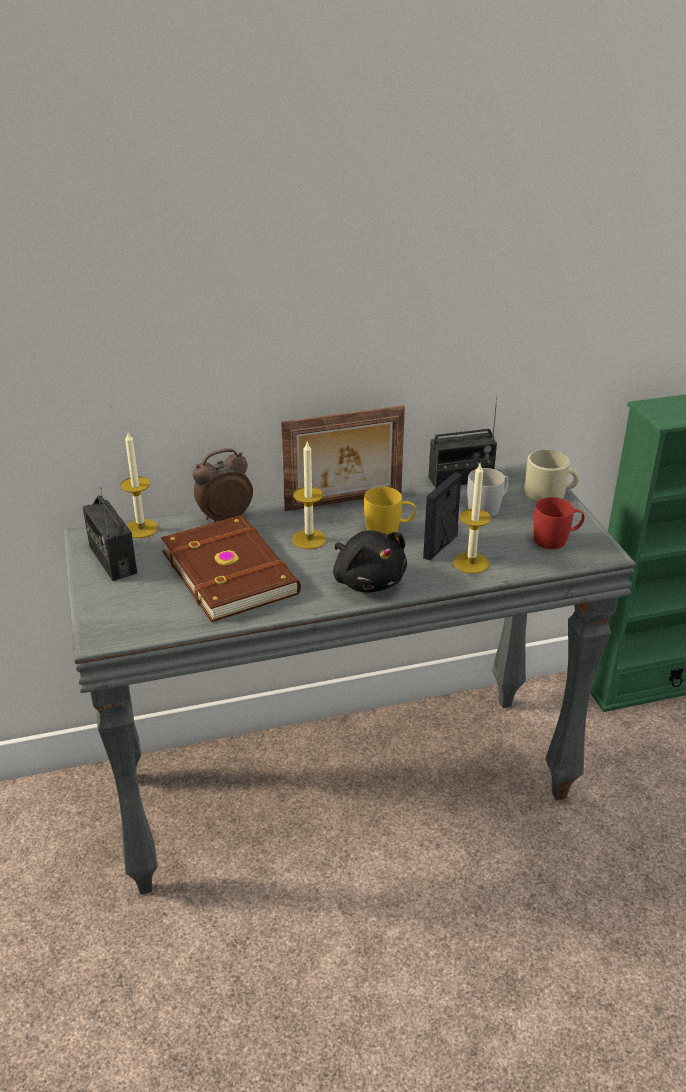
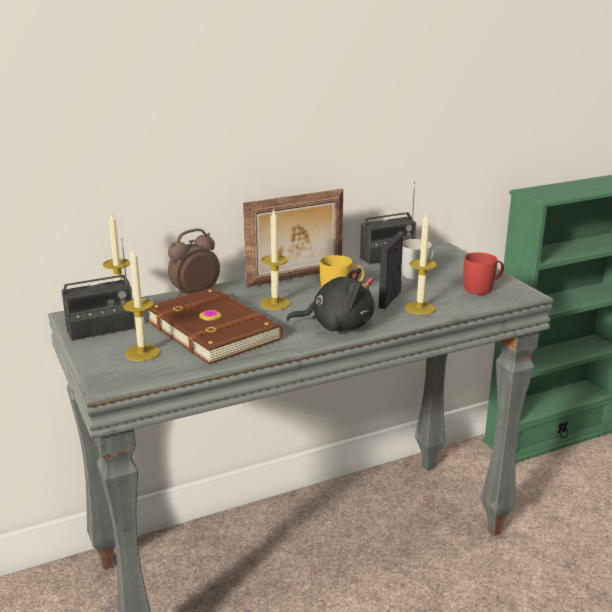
camera: 10 degrees left, 10 degrees down
(112, 560) = (101, 330): radio -> radio turned 75 degrees counterclockwise
(147, 597) = (142, 353): none -> candle
(368, 580) = (337, 325): black plush toy -> black plush toy turned 45 degrees counterclockwise
(550, 492) = (463, 260): beige mug -> none

